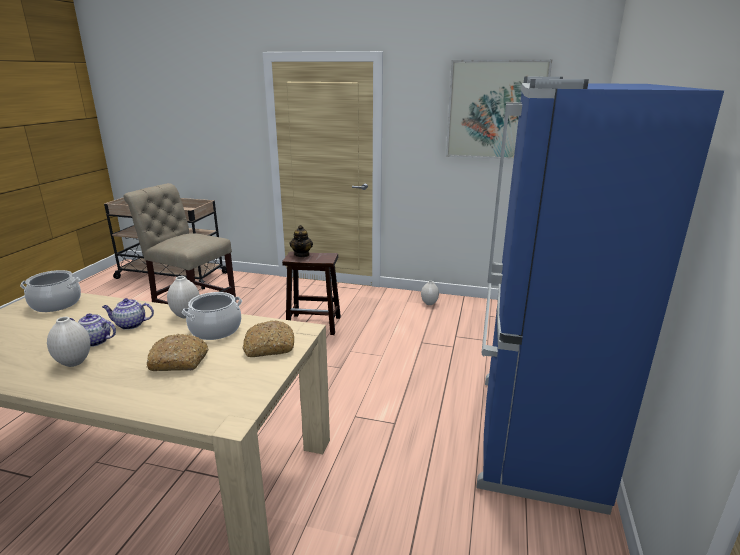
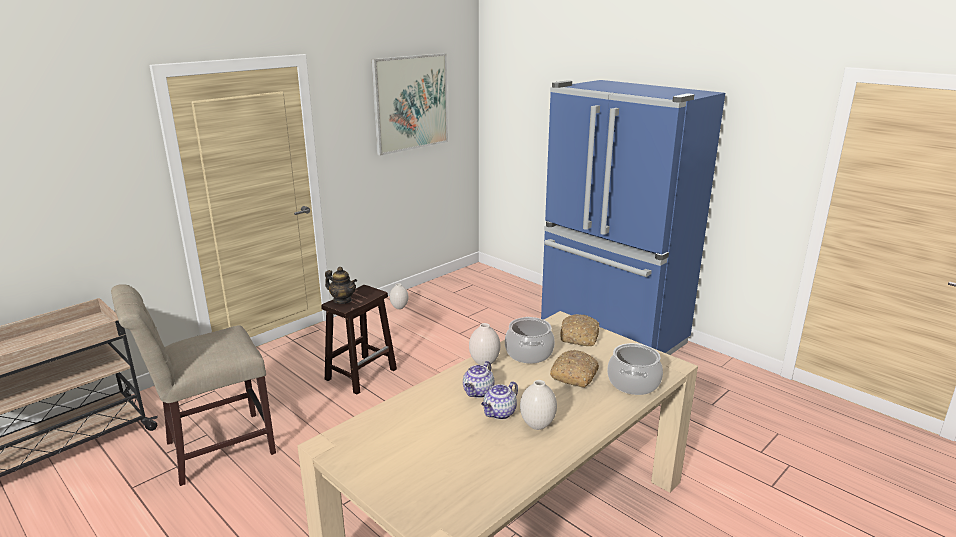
camera: 60 degrees left, 0 degrees up
(56, 304) = (369, 436): cooking pot -> cooking pot (634, 383)

